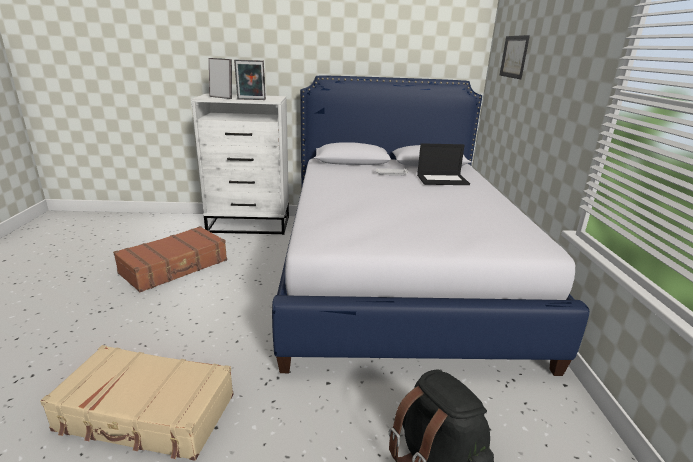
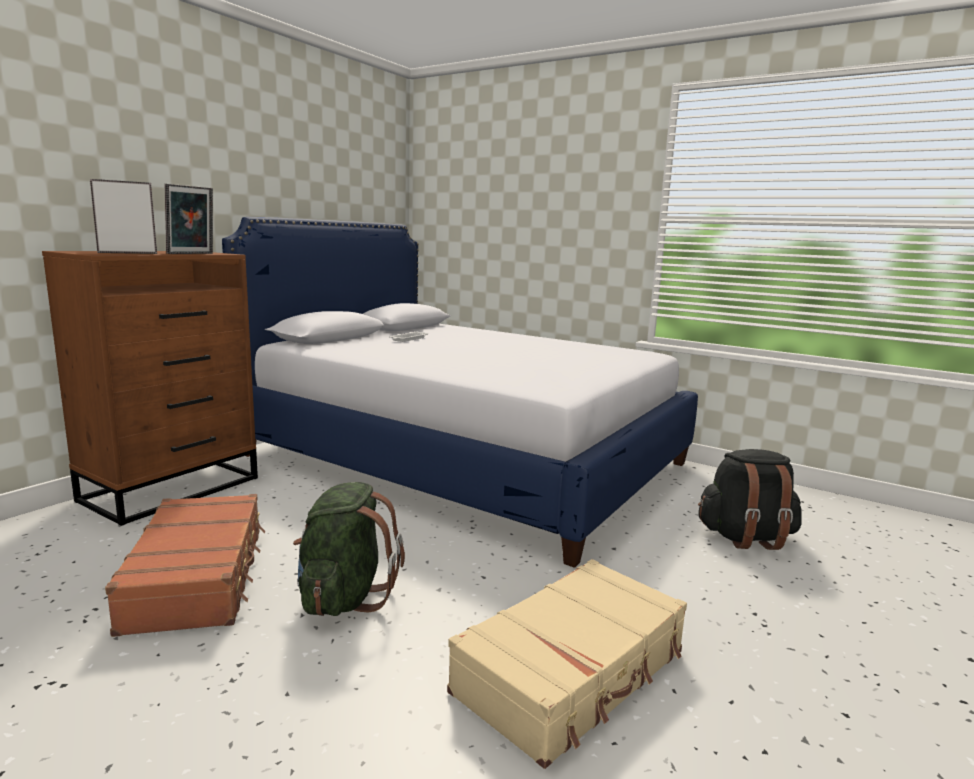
camera: 55 degrees left, 10 degrees down
(182, 308) = (344, 597): none -> green backpack
(250, 224) = (173, 488): white dresser -> brown dresser
(443, 179) = (463, 334): laptop -> none
(514, 56) = (474, 195): picture -> none

